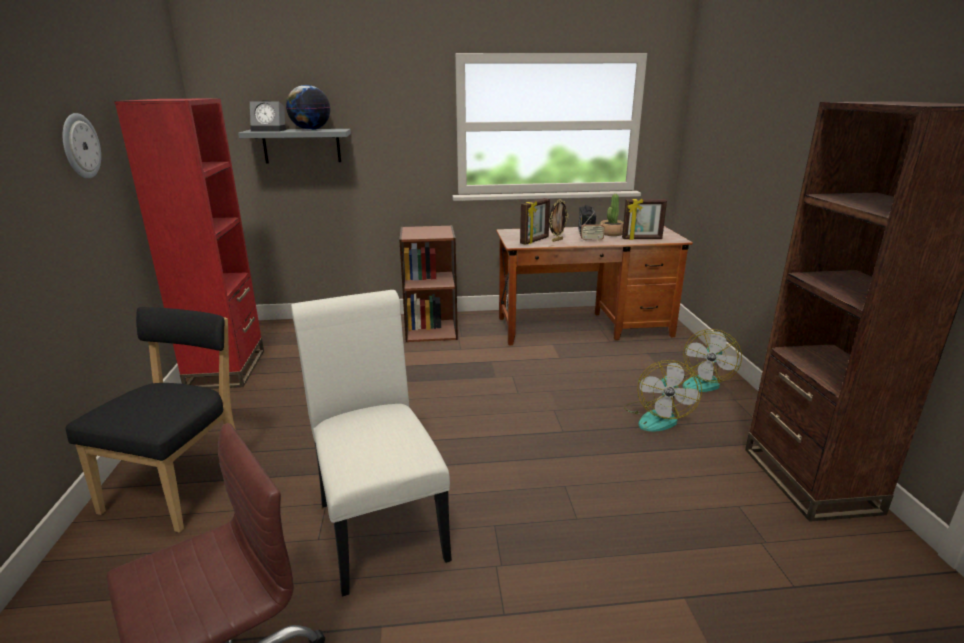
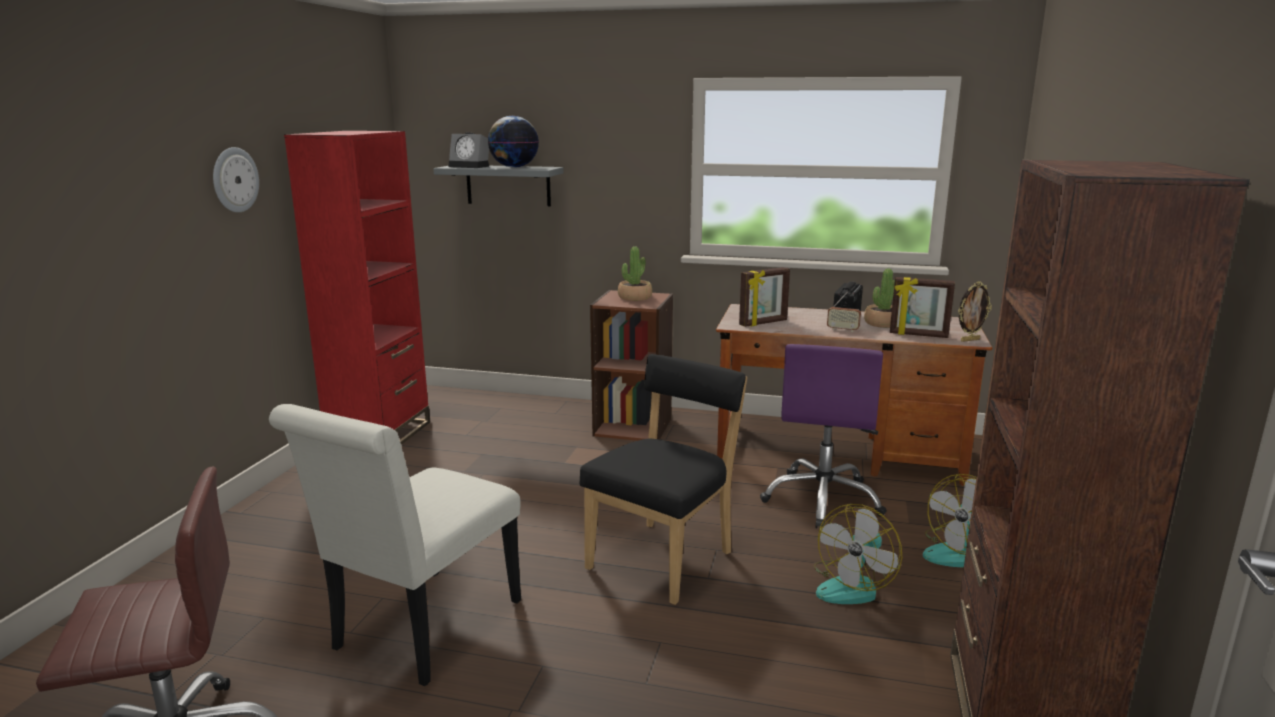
camera: 20 degrees right, 5 degrees down
(182, 486) = (261, 548): black chair -> black chair (664, 558)
(379, 523) = (420, 631): white chair -> white chair turned 150 degrees counterclockwise
(427, 230) = (634, 297): none -> potted plant
(557, 240) = (794, 325): picture frame -> picture frame (969, 340)
(597, 361) = (823, 499): none -> purple office chair

